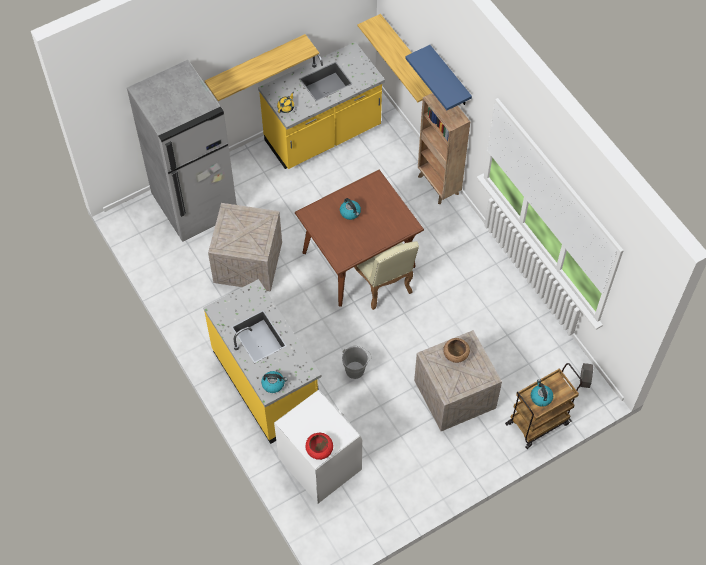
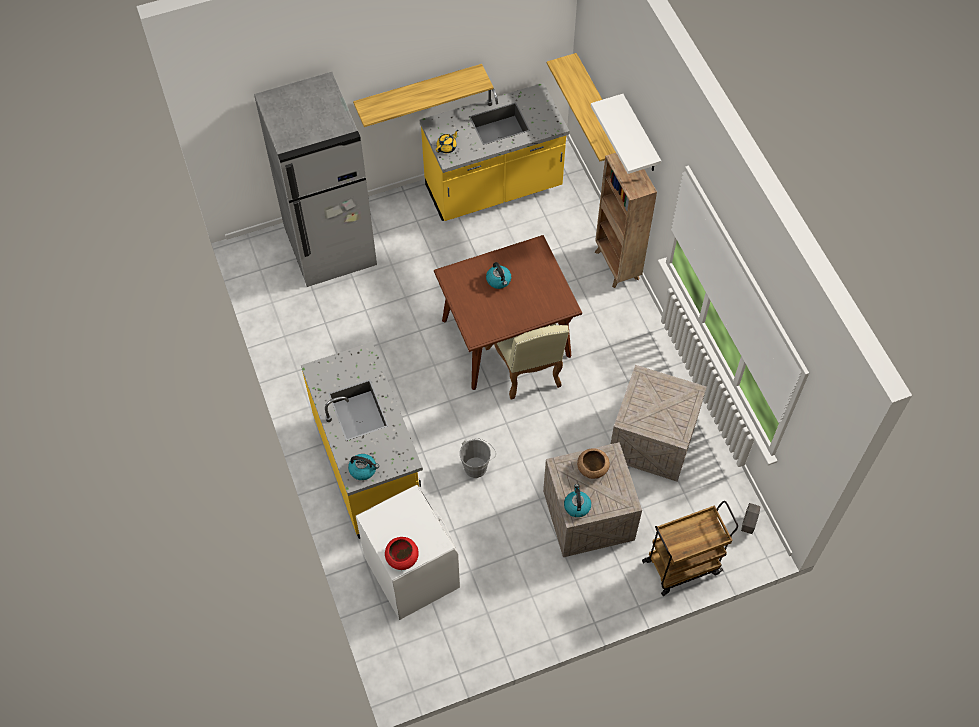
camera: 10 degrees right, 0 degrees up
(248, 263) = (377, 323): crate -> crate (653, 441)
(450, 77) = (640, 136): blue shelf -> white shelf
(541, 397) = (685, 537): kettle -> kettle (577, 506)

